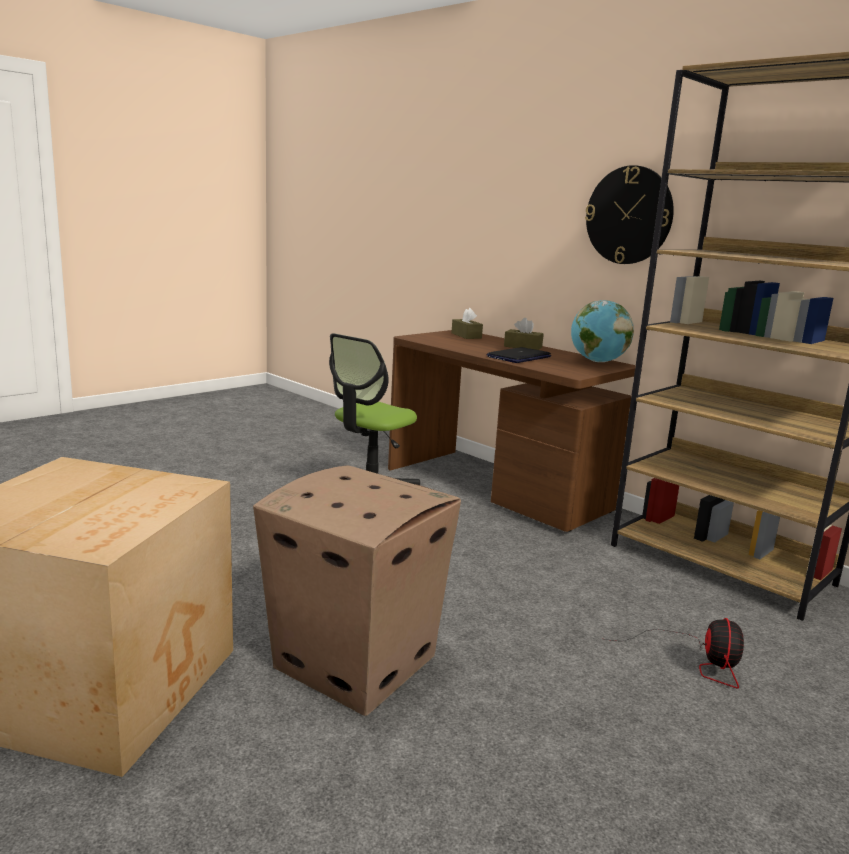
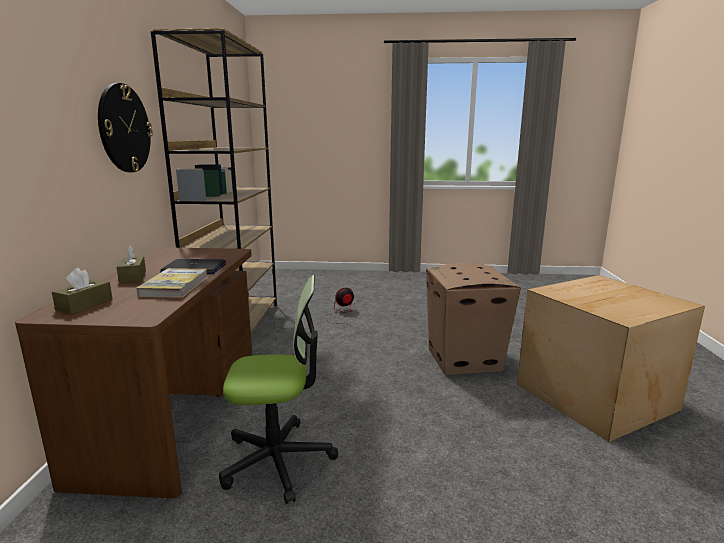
camera: 130 degrees left, 0 degrees up
(471, 348) = (174, 286): none -> book
(597, 361) = (168, 254): globe -> none

